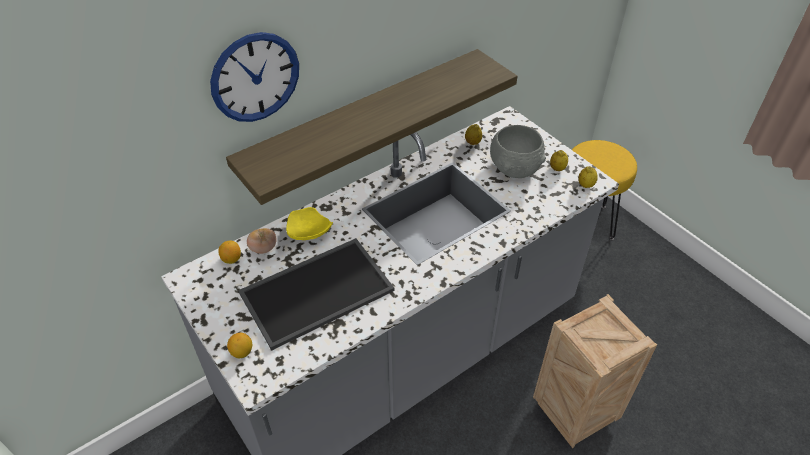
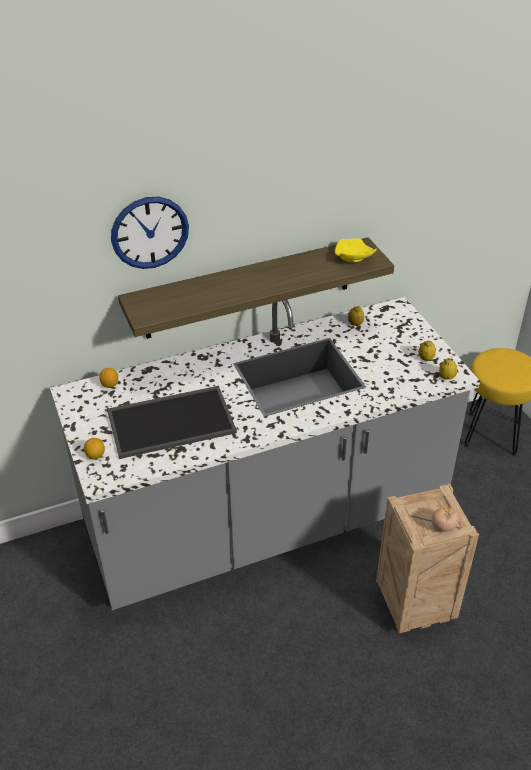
camera: 15 degrees right, 5 degrees down
(263, 248) = (138, 381): tomato -> tomato (443, 526)
(308, 232) = (180, 375): yellow plate -> yellow plate (352, 258)
(515, 167) = (386, 351): grey bowl -> none

